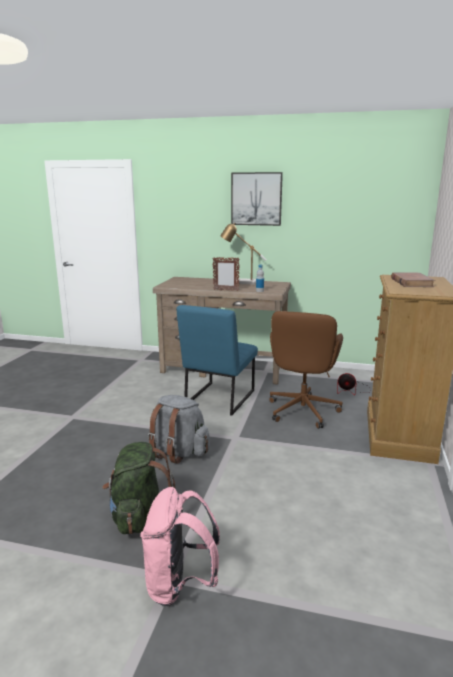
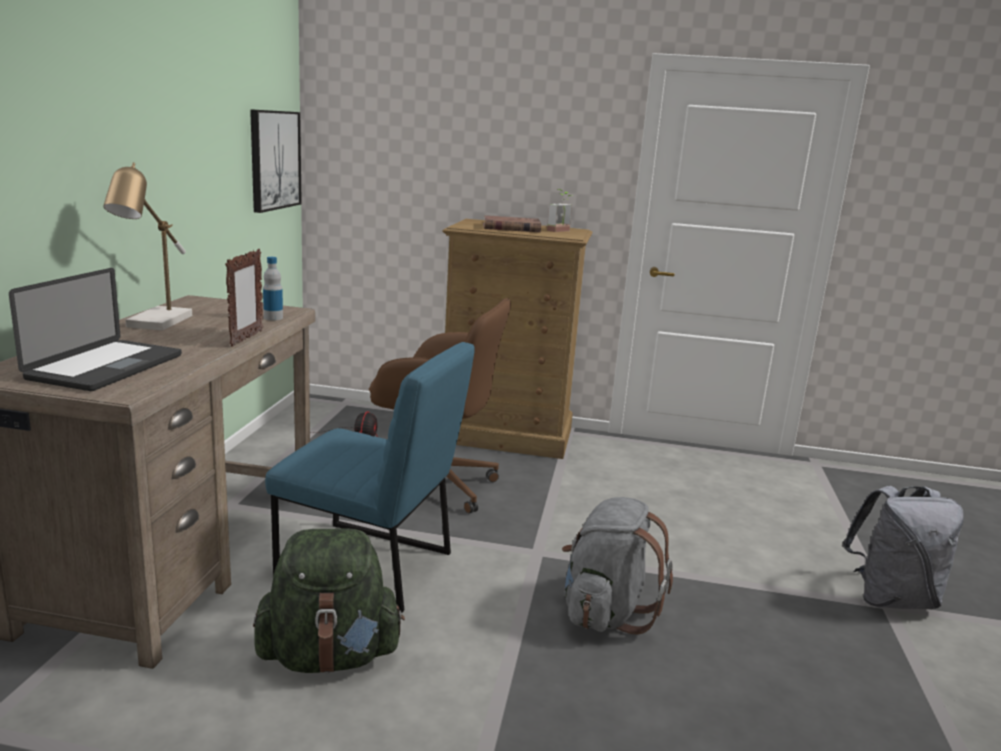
camera: 95 degrees left, 0 degrees up
(138, 516) = (803, 643): green backpack -> green backpack (329, 656)
(179, 585) = (891, 599): pink backpack -> grey backpack
(187, 283) = (106, 367): none -> laptop
(256, 199) = (110, 95): picture -> picture (274, 160)
(425, 291) = (561, 231): none -> potted plant

